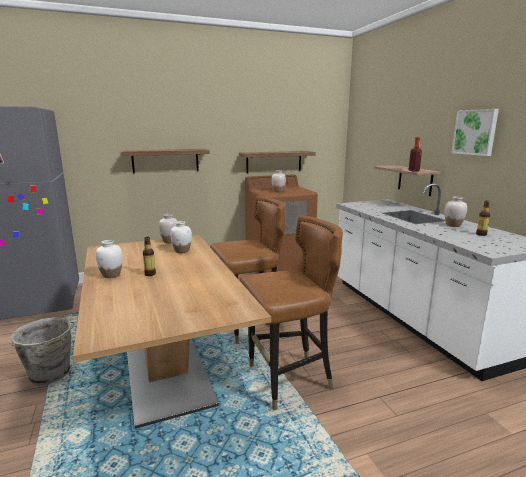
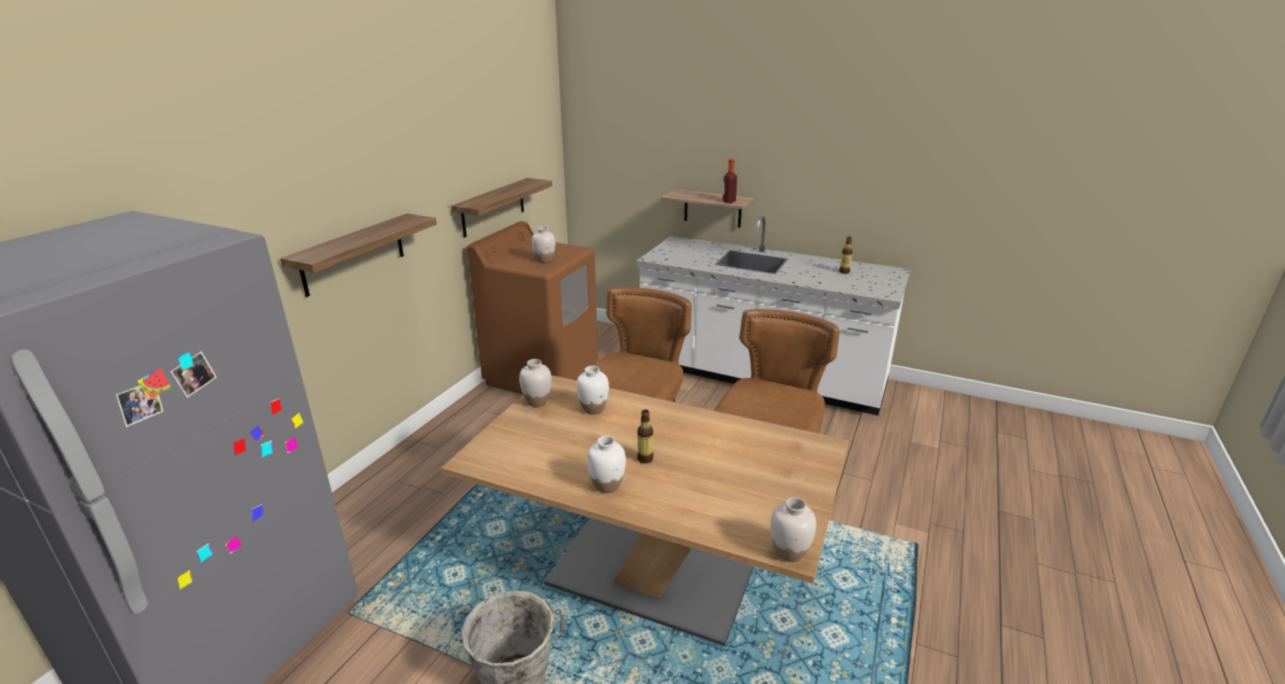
camera: 45 degrees left, 10 degrees up
(453, 225) = (805, 265): white vase -> white vase (789, 552)
(475, 132) = (799, 152): picture -> none

